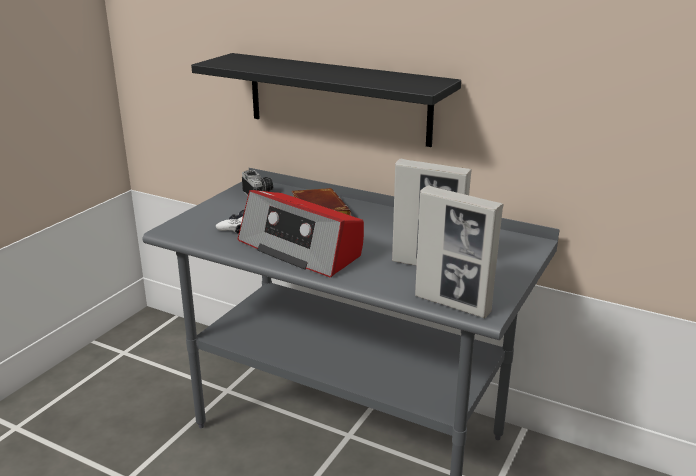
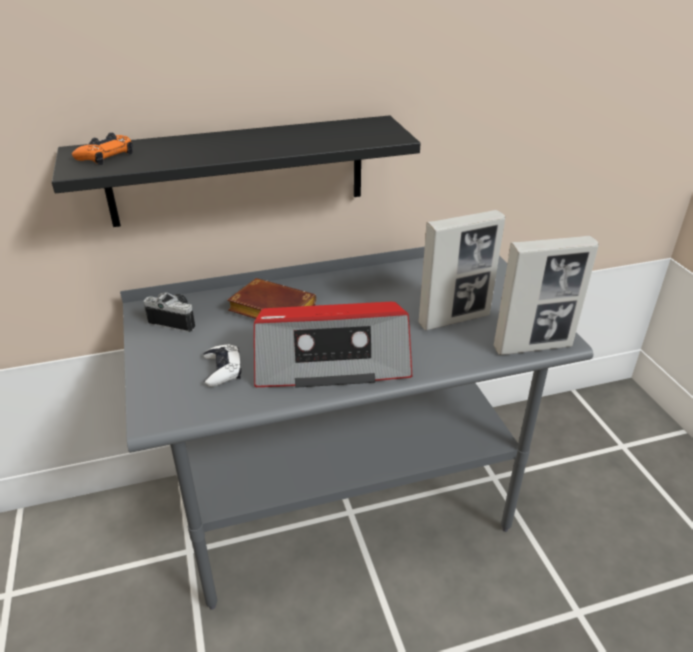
camera: 45 degrees left, 10 degrees up
(240, 60) = (106, 155): none -> orange game controller

